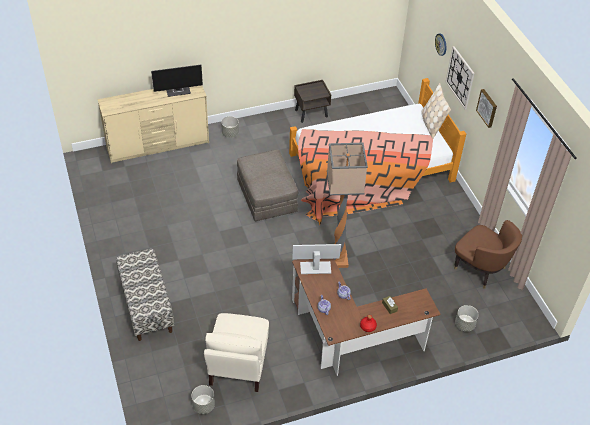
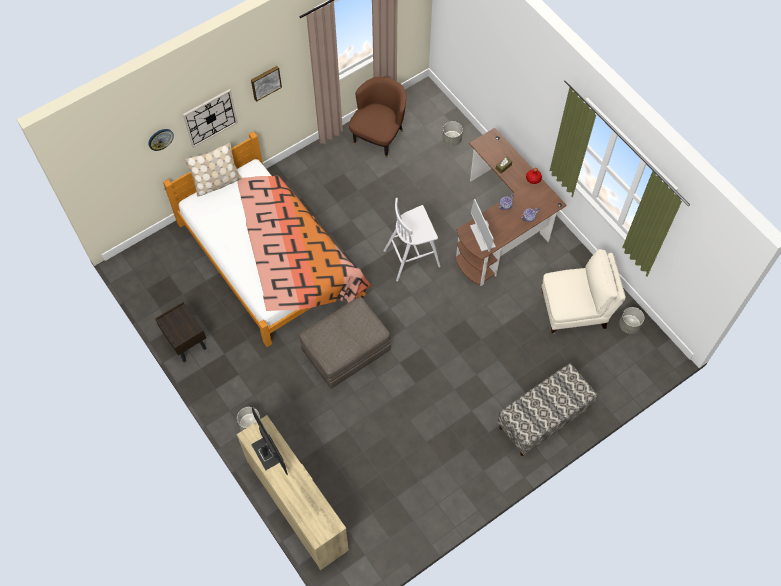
camera: 105 degrees left, 15 degrees up
(338, 259) = (413, 258): floor lamp -> white stool

